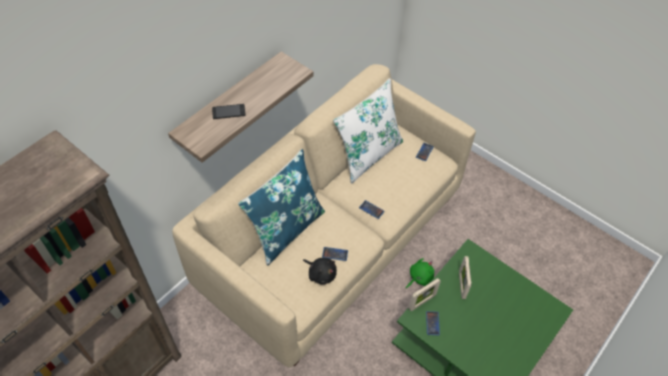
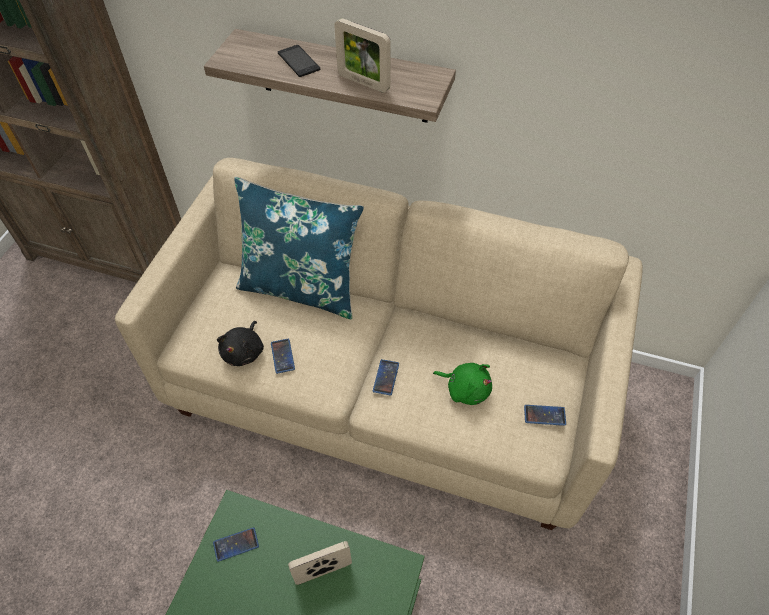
camera: 70 degrees right, 0 degrees up
(368, 154) = (489, 337): white pillow -> none
(419, 278) = (376, 529): green plush toy -> green plush toy (465, 389)
(422, 302) = (269, 516): picture frame -> picture frame (363, 82)

